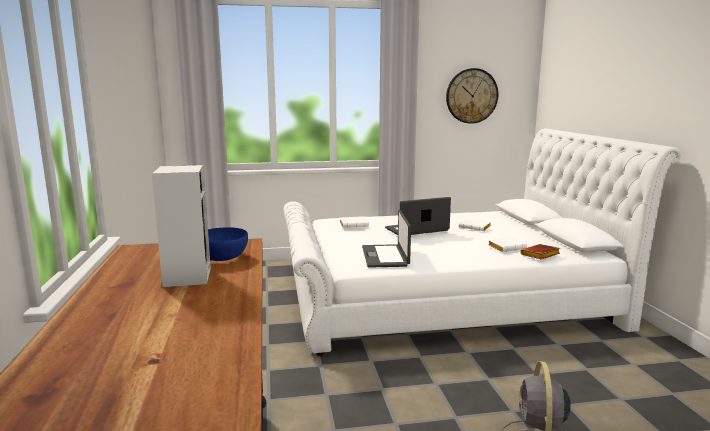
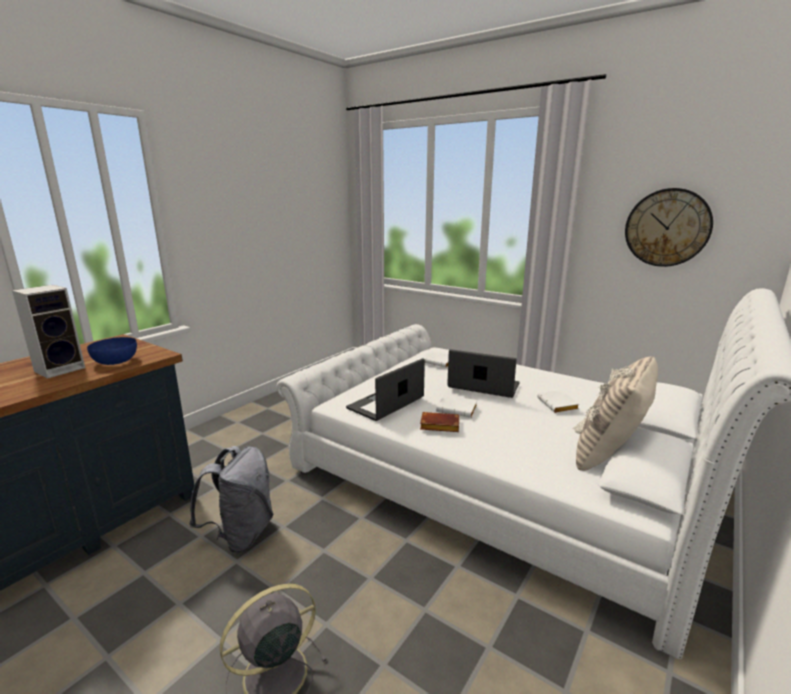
camera: 45 degrees right, 5 degrees up
(363, 410) = (241, 534): none -> grey backpack
(507, 247) = (528, 443): white book -> white book (458, 409)
(540, 255) = (541, 470): brown book -> brown book (438, 426)
(542, 240) = (606, 452): none -> beige pillow

